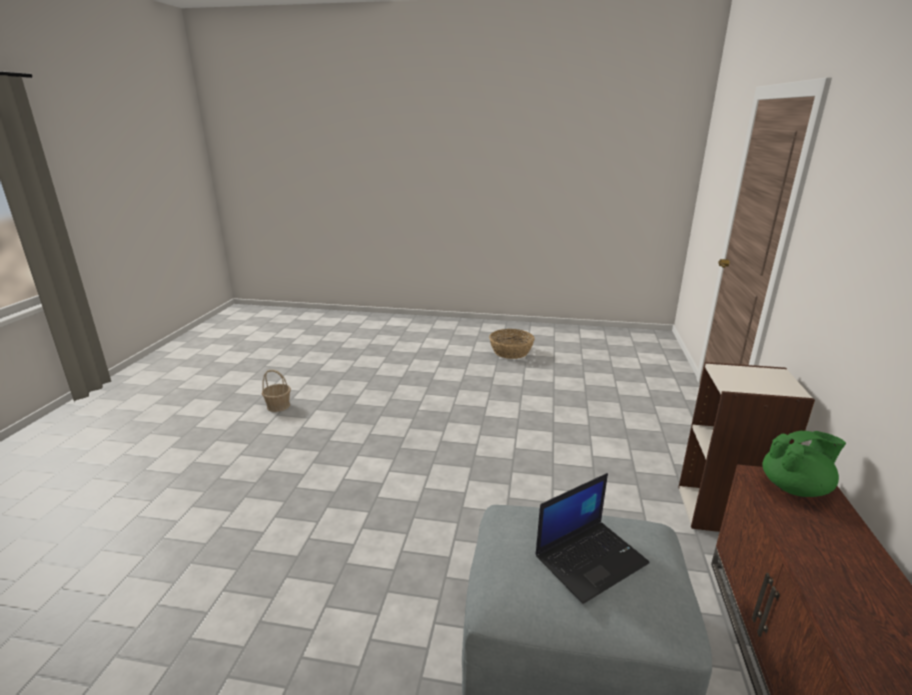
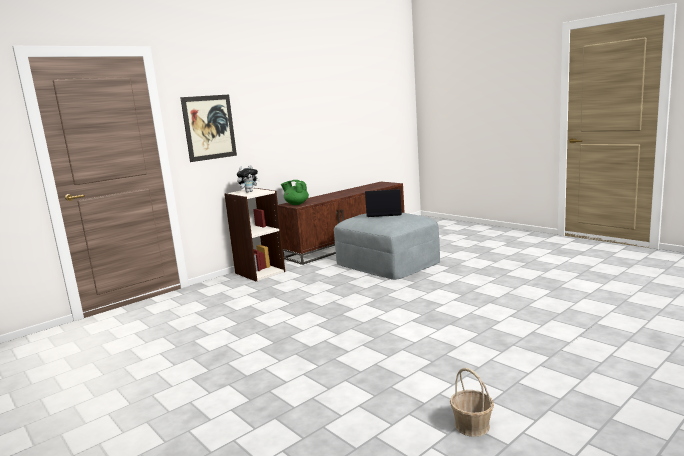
camera: 140 degrees left, 10 degrees down
(511, 352) = (95, 409): basket -> none
(758, 379) = (249, 192): none -> plush toy
(827, 244) = (209, 127): none -> picture

